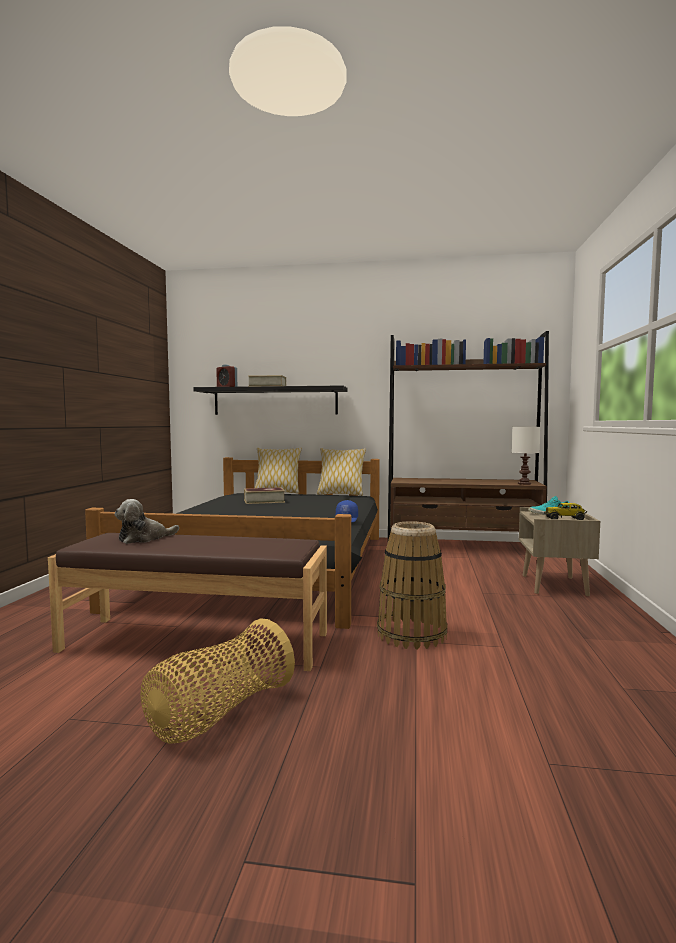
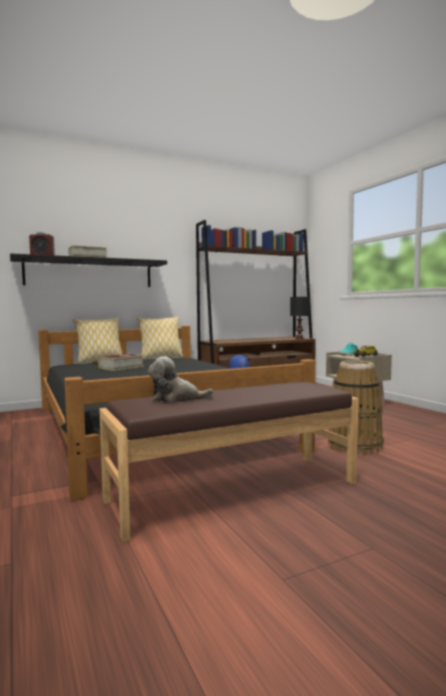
camera: 35 degrees left, 0 degrees up
(144, 538) = (176, 399): plush toy -> plush toy turned 75 degrees clockwise
(219, 714) = (373, 528): basket -> none
(523, 484) = (299, 338): white table lamp -> black table lamp

